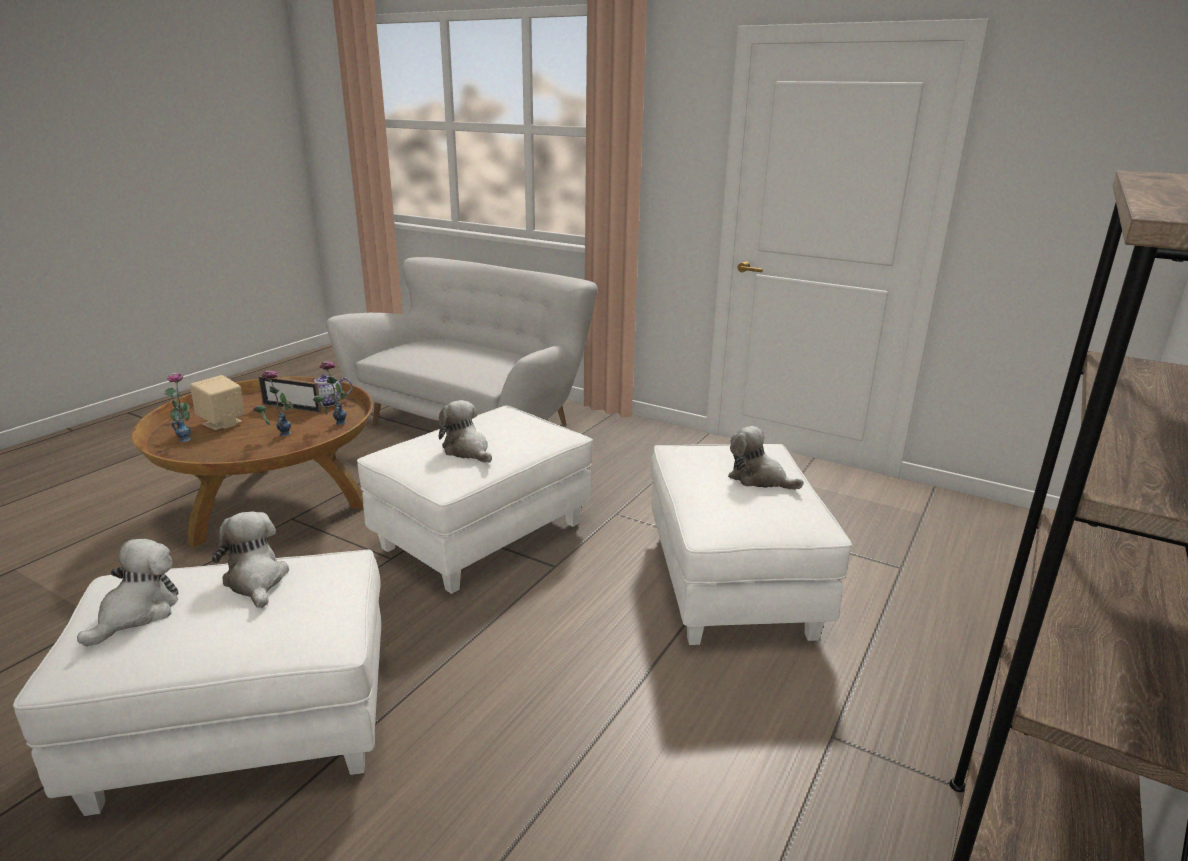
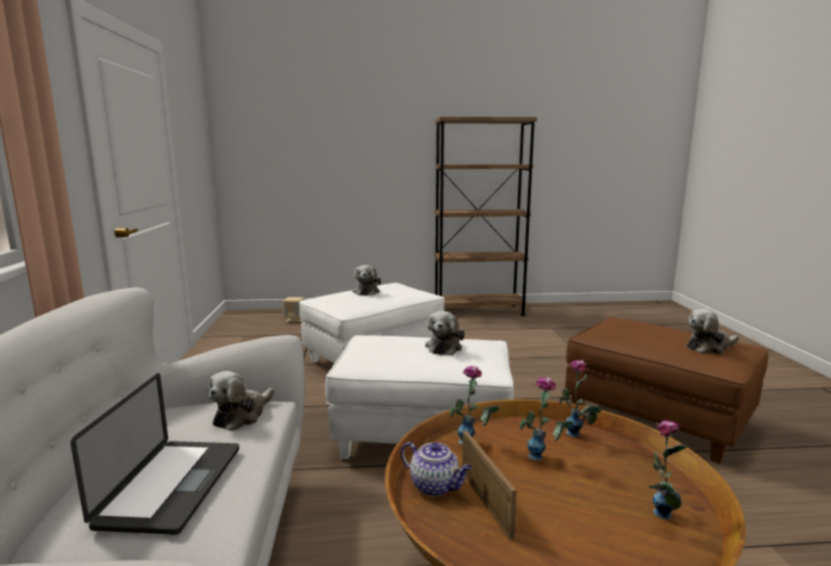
camera: 125 degrees left, 10 degrees down
(222, 423) = (597, 525): beige speaker -> beige speaker (295, 319)
(245, 732) = (656, 420): white ottoman -> brown ottoman
(256, 580) = (641, 338): plush toy -> plush toy (241, 415)
(265, 455) = (576, 438): none -> vase
(438, 355) = (172, 486): none -> laptop

